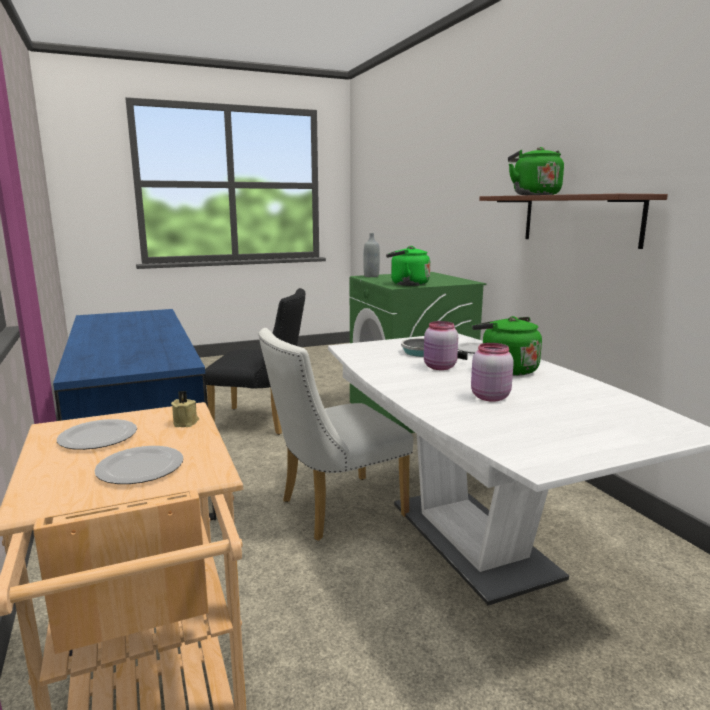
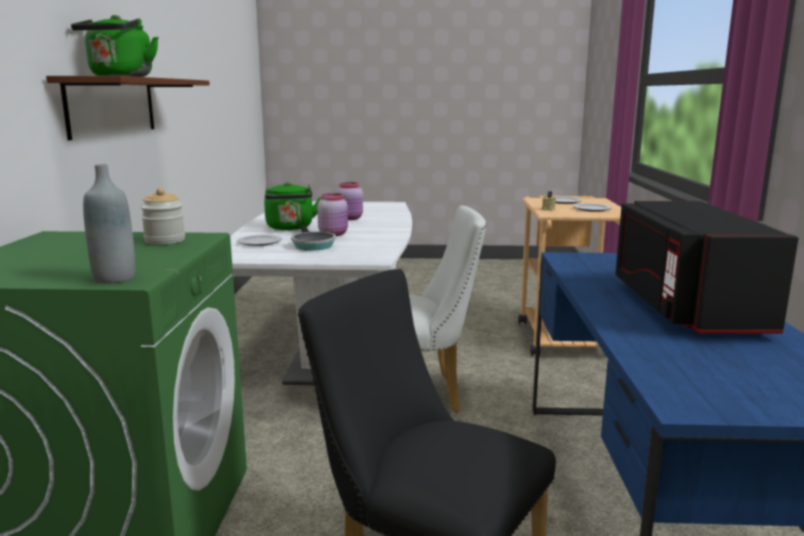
camera: 155 degrees left, 0 degrees up
(119, 337) = (685, 307): none -> black microwave
(407, 284) = (165, 240): green kettle -> jar

